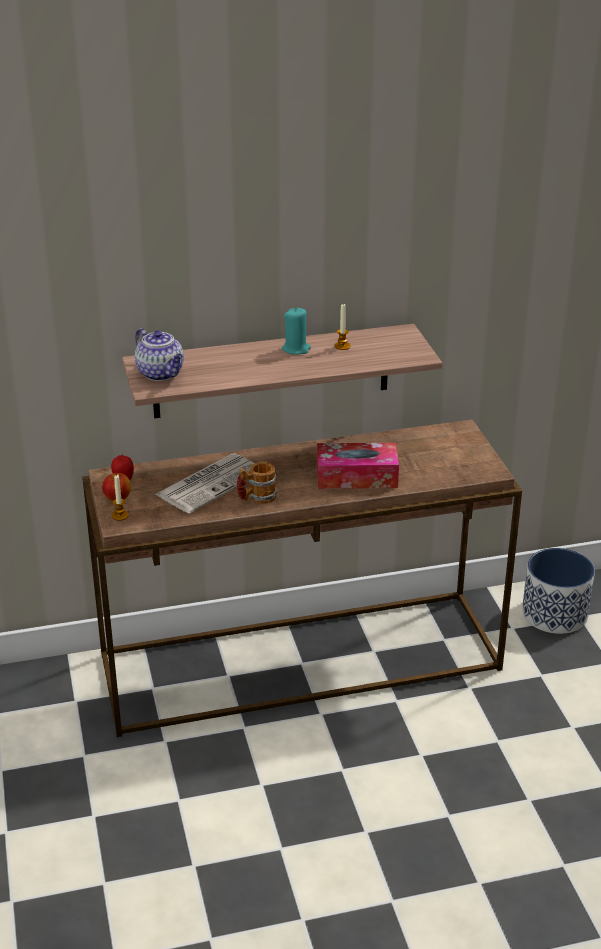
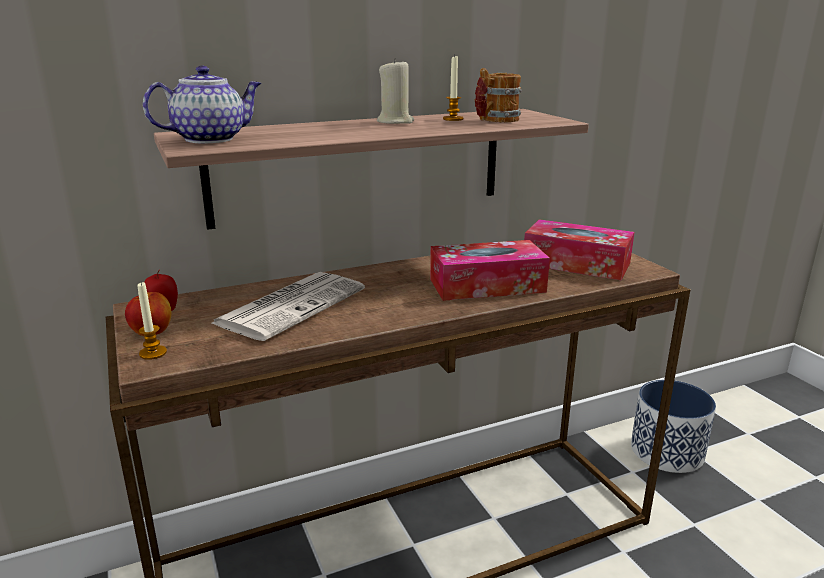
camera: 10 degrees left, 10 degrees down
(161, 373) = (211, 139): teapot -> teapot turned 75 degrees counterclockwise
(256, 498) = (361, 316): mug -> mug (495, 120)
(296, 349) = (395, 122): turquoise candle -> beige candle
(439, 459) = (576, 263): none -> tissue box

